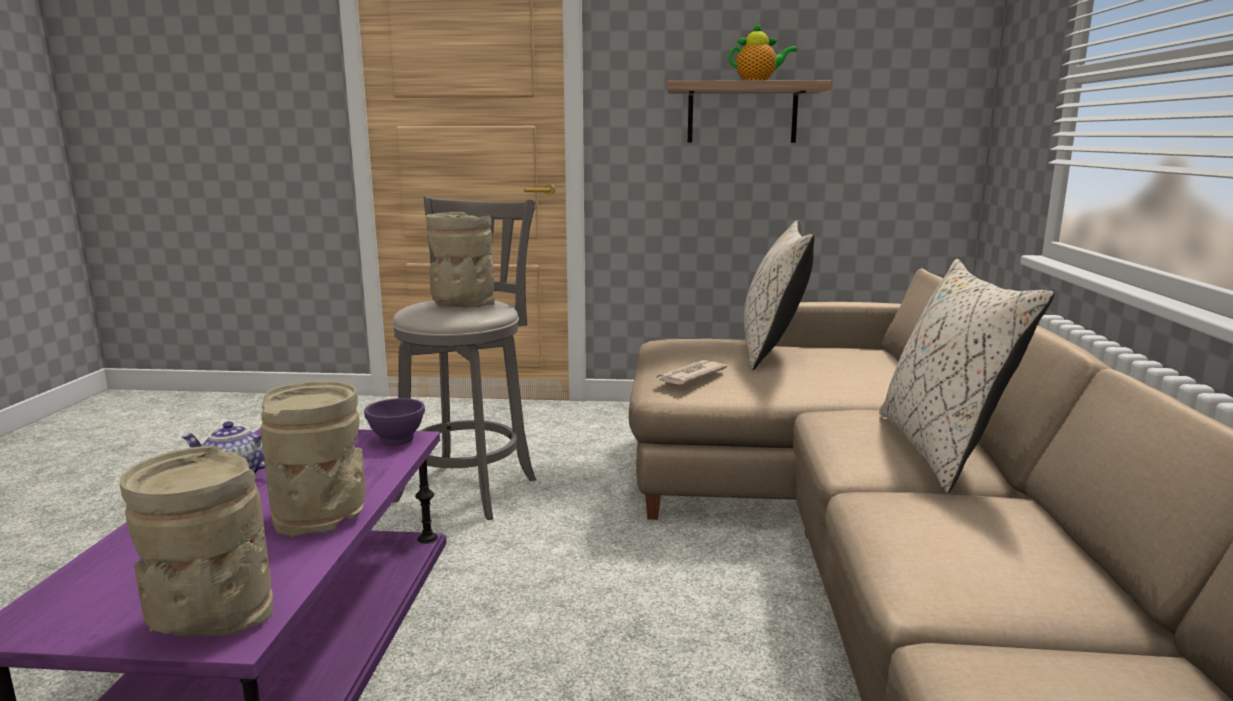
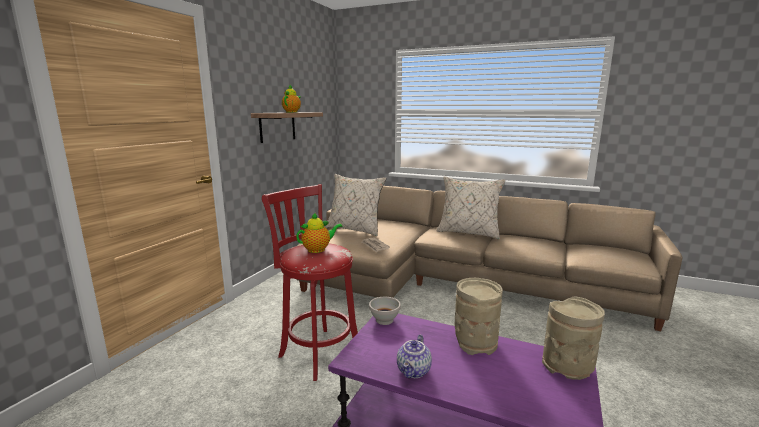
camera: 70 degrees left, 0 degrees up
(398, 439) = (384, 320): purple bowl -> white bowl
(462, 304) = (318, 249): beige vase -> teapot
(469, 487) = (317, 351): grey stool -> red stool

